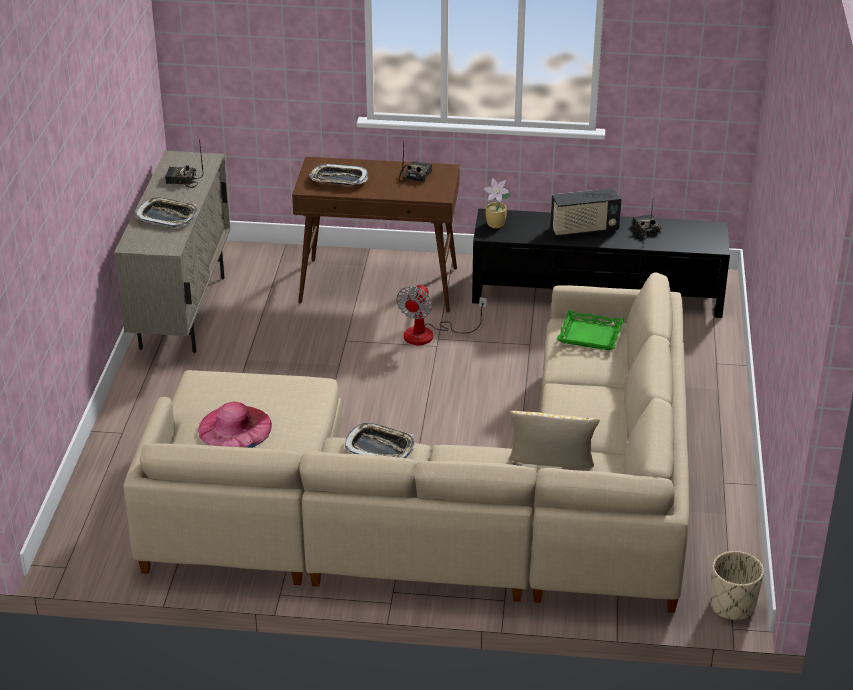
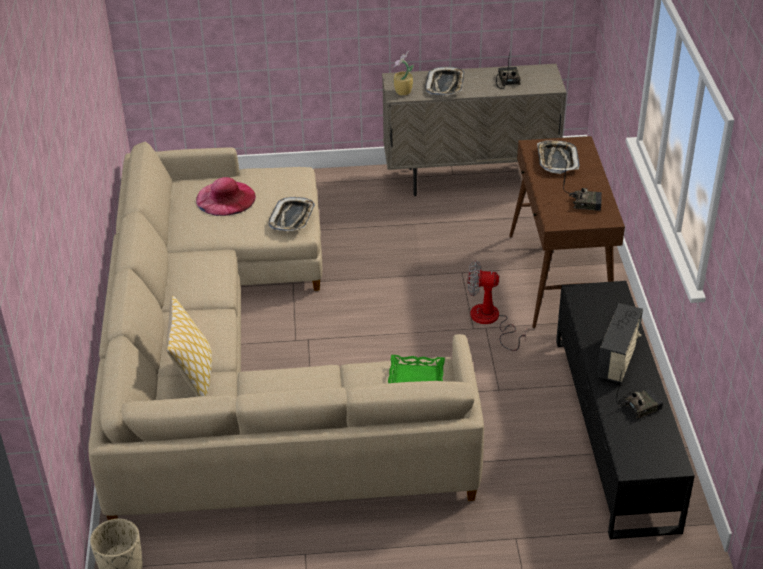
camera: 80 degrees right, 5 degrees up
(379, 447) = (213, 274): tray -> tray (292, 218)
(496, 225) = (598, 296): potted plant -> potted plant (402, 92)
(584, 229) = (618, 359): radio -> radio turned 135 degrees counterclockwise

